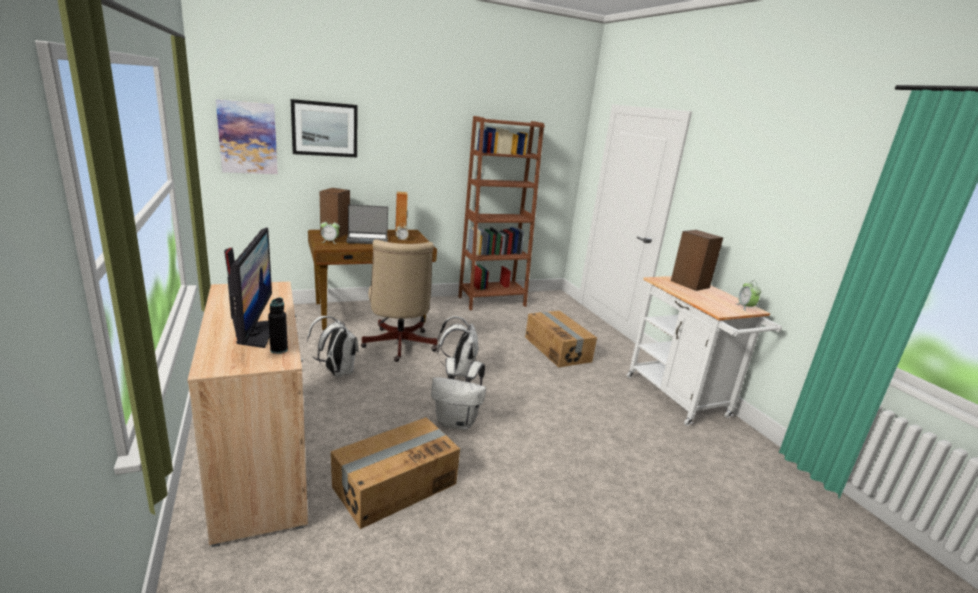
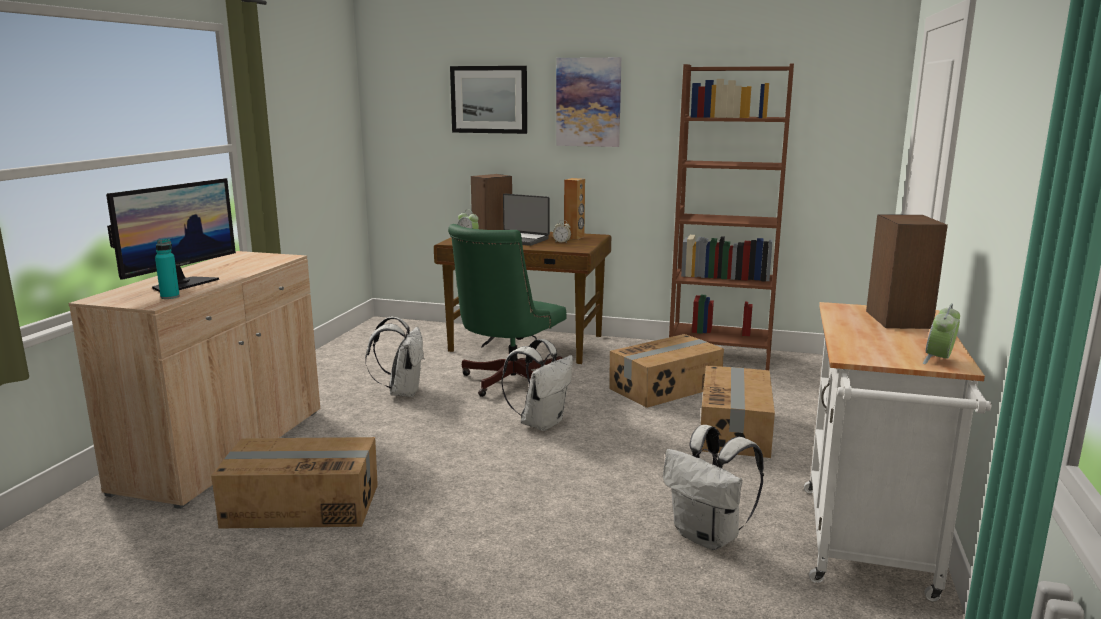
camera: 40 degrees right, 5 degrees down
(248, 138) = (408, 115): picture -> picture (588, 102)
(279, 350) = (170, 297): black bottle -> turquoise bottle
(398, 346) = (507, 382): beige office chair -> green office chair
(457, 422) = (456, 471): white backpack -> white backpack (709, 537)
(492, 329) = (666, 388): none -> cardboard box

